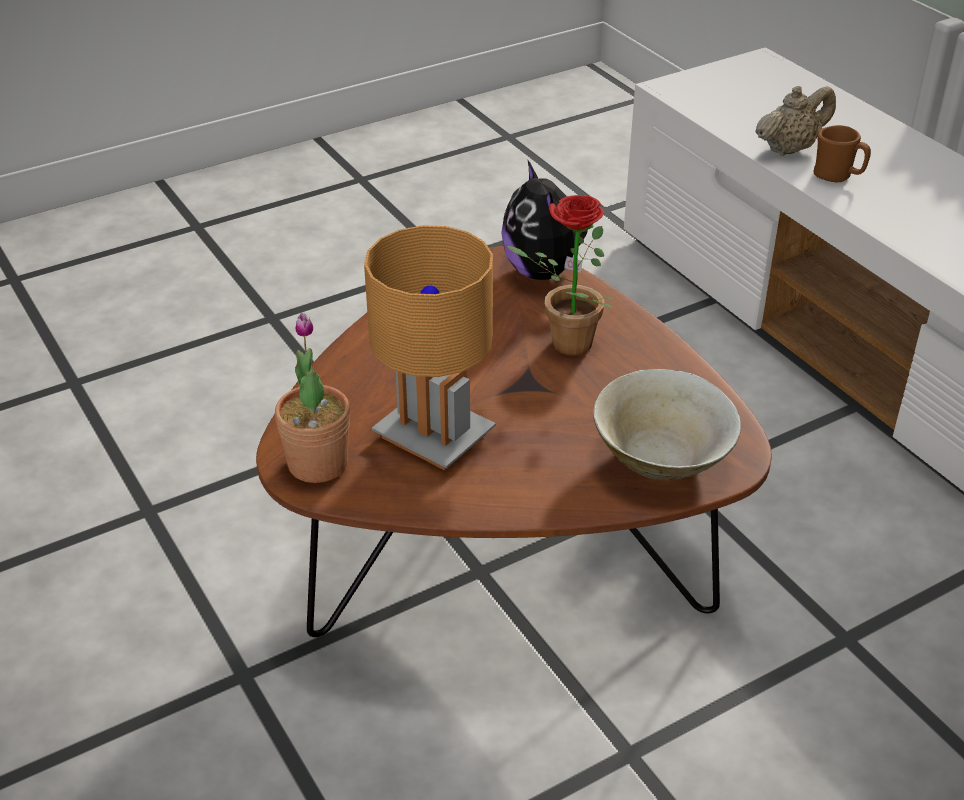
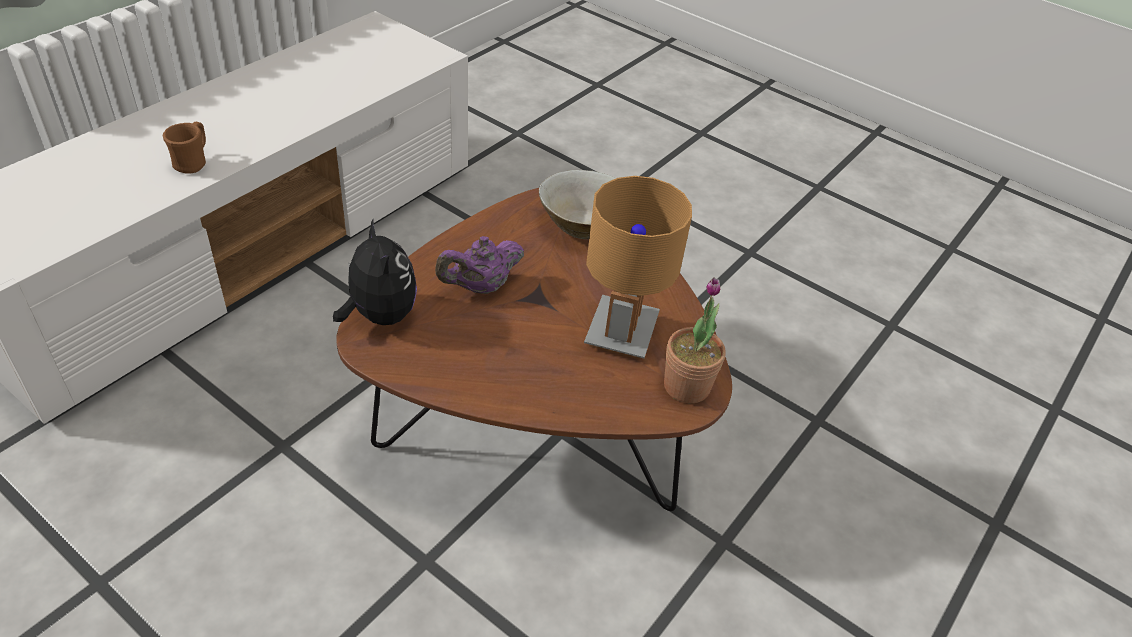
camera: 115 degrees left, 5 degrees up
(543, 272) = (379, 315): plush toy -> plush toy turned 75 degrees counterclockwise
(563, 345) = (480, 287): potted plant -> purple teapot
(790, 149) = (142, 188): beige teapot -> none

